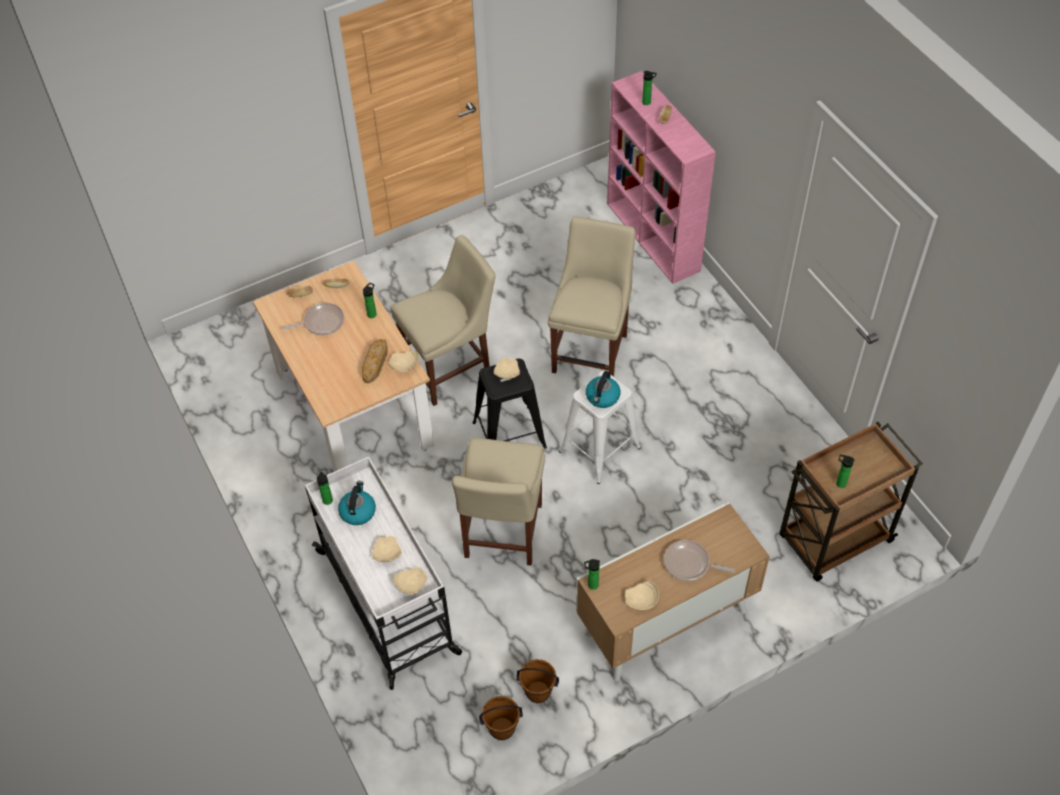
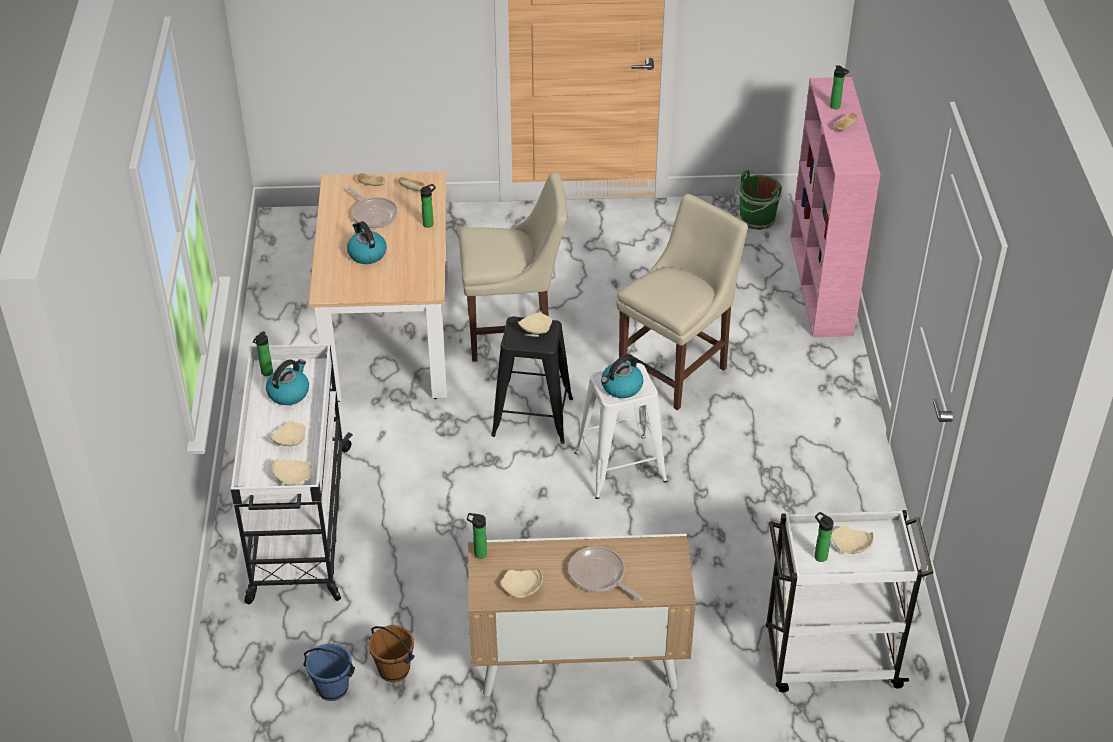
camera: 25 degrees right, 10 degrees down
(321, 322) = (373, 214): frying pan -> frying pan turned 45 degrees clockwise
(339, 361) = (366, 254): none -> kettle
(375, 362) = (400, 267): bread -> none
(405, 365) = (428, 280): beige plate -> beige plate (851, 546)
(502, 535) = (459, 507): beige chair -> none
(502, 729) = (332, 689): brown bucket -> blue bucket
(573, 198) = (756, 220): none -> green bucket
(833, 540) = (829, 659): brown cart -> white cart

